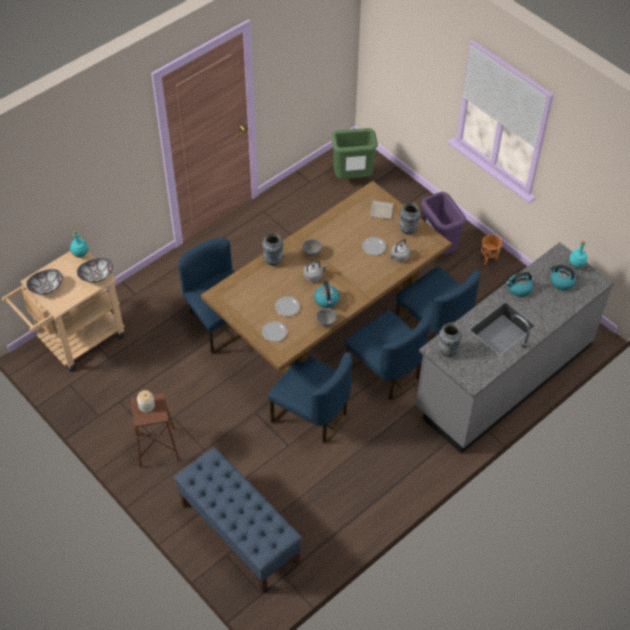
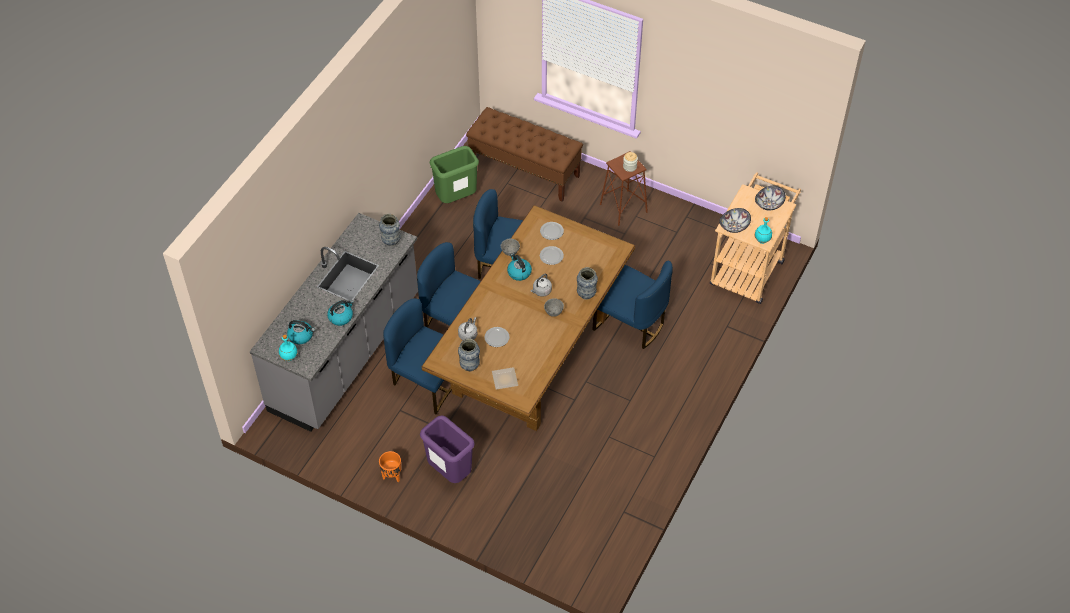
camera: 160 degrees right, 0 degrees up
(239, 533) = (525, 170): blue bench -> brown bench
(352, 178) = (577, 532): green trash can -> green trash can (456, 198)

